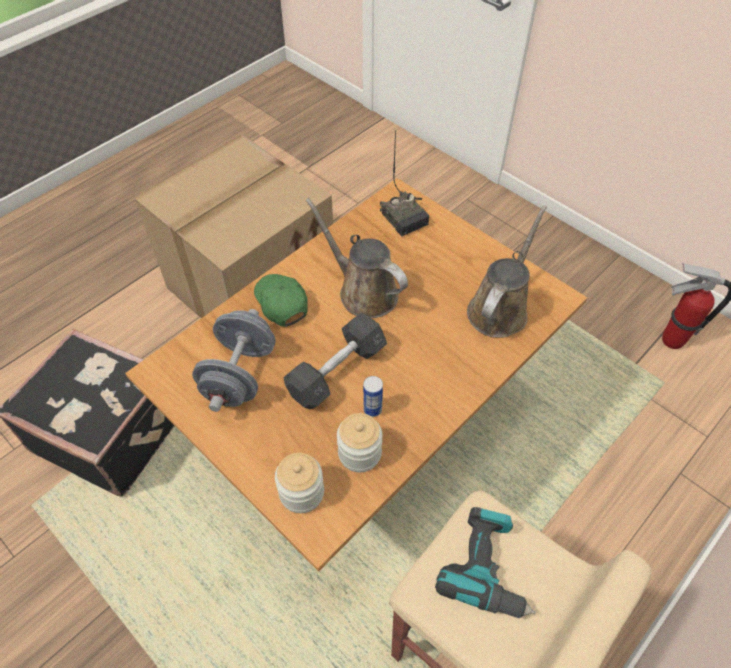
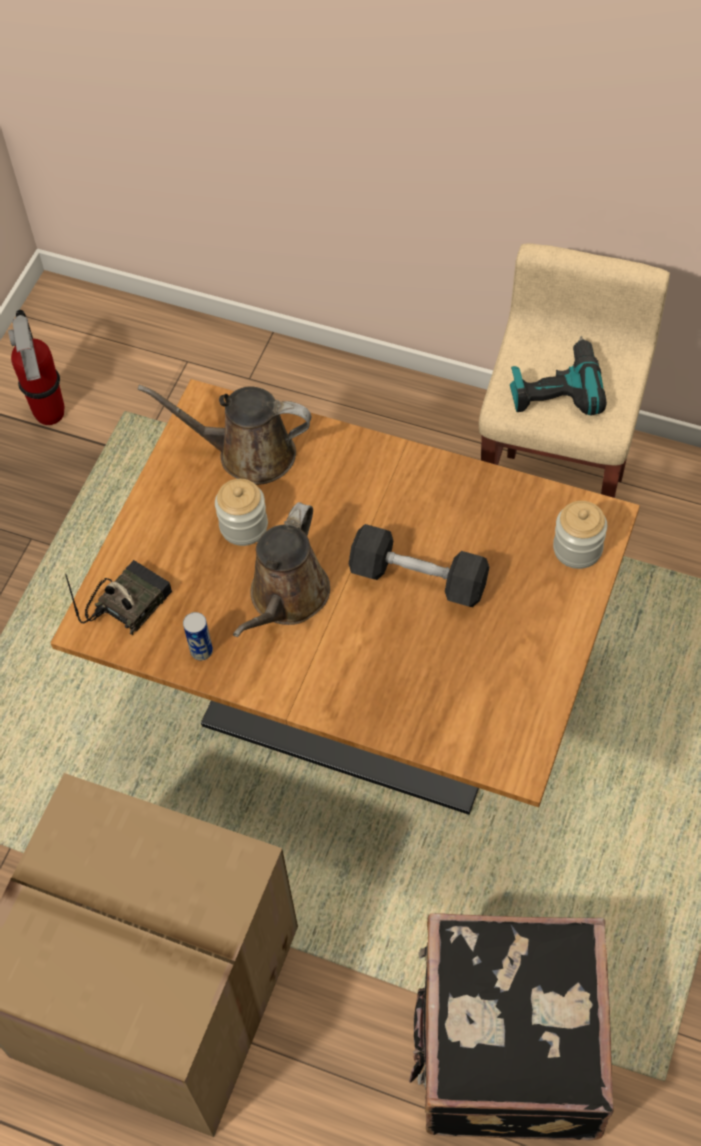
camera: 110 degrees left, 5 degrees up
(239, 375) = (476, 673): grey dumbbell -> none
(281, 303) = (348, 681): green cap -> none
(359, 453) = (506, 517): jar -> jar (244, 526)
(372, 409) = (449, 525): can -> can (201, 651)

